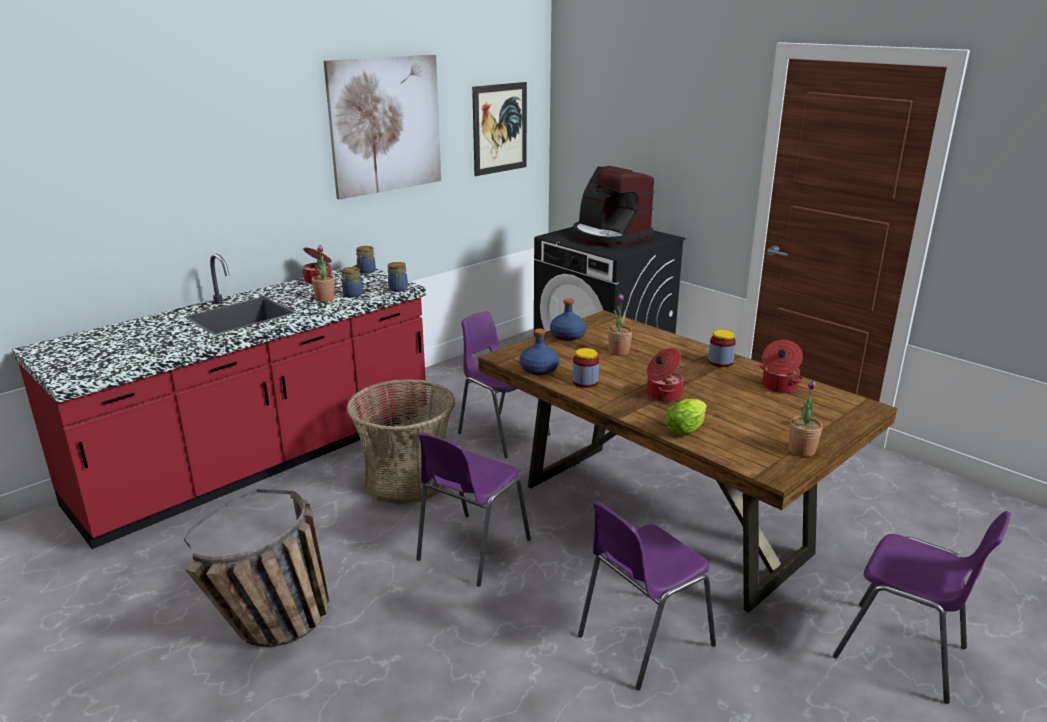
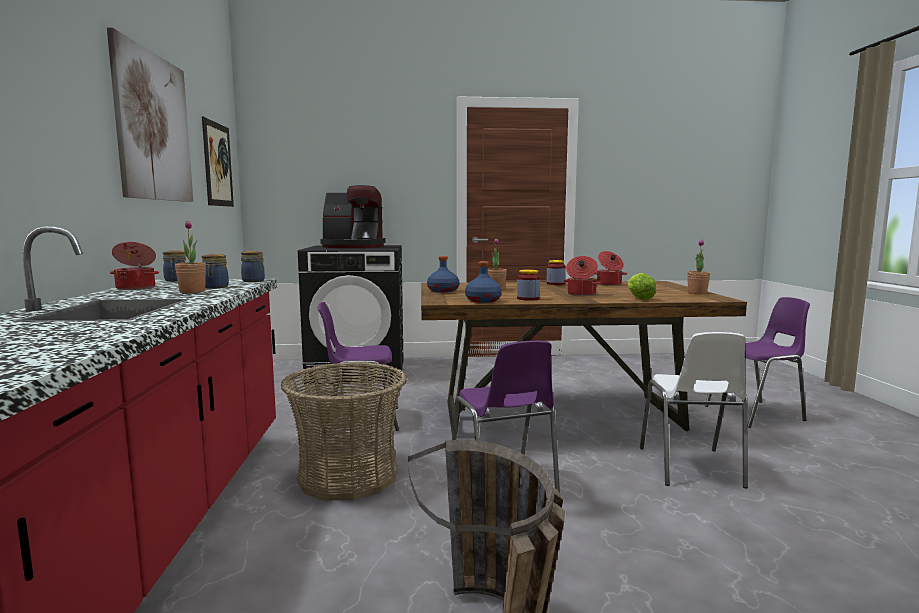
camera: 50 degrees left, 15 degrees down
(641, 641) = (691, 468): purple chair -> white chair

